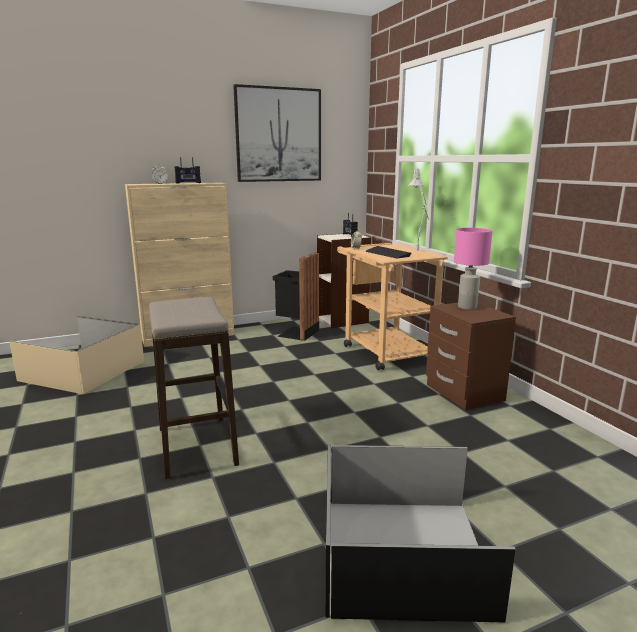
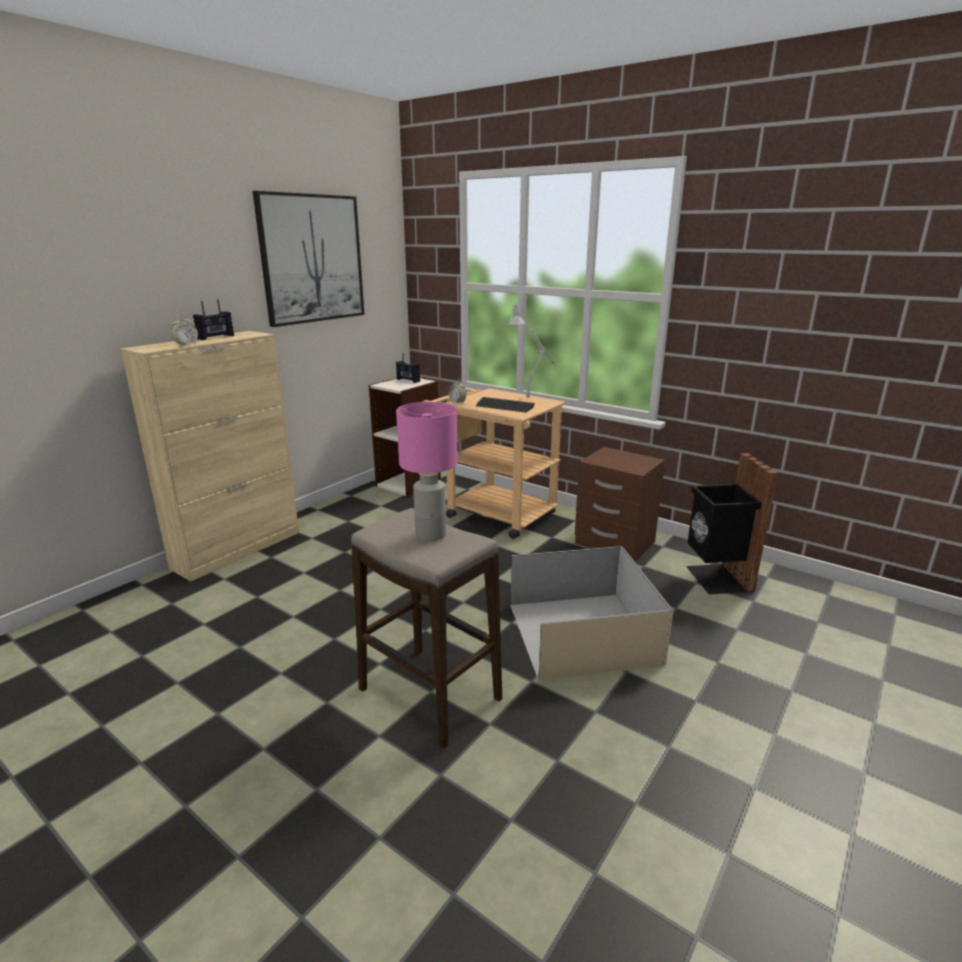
camera: 30 degrees left, 5 degrees up
(84, 370) = (139, 642): beige storage box -> beige storage box (581, 631)
(296, 333) = (374, 512): black trash can -> black trash can (716, 579)
(404, 556) = (736, 727): black storage box -> none
(467, 307) = (612, 456): pink table lamp -> pink table lamp (430, 534)

